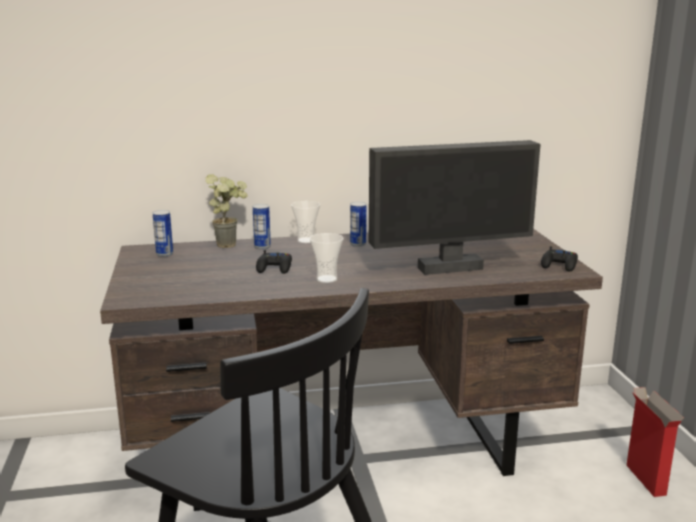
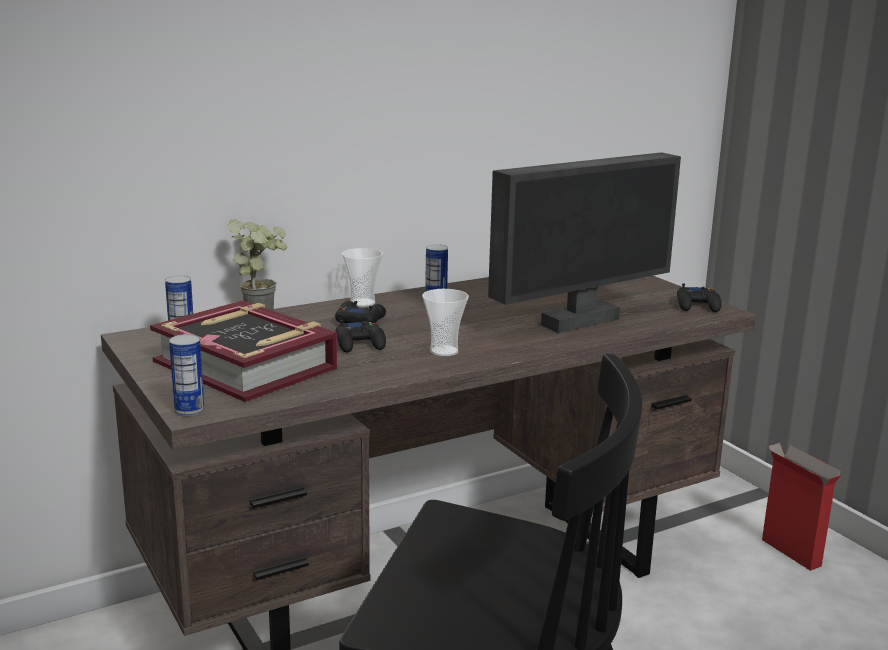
camera: 20 degrees left, 0 degrees up
(187, 274) = (246, 365): none -> book
(262, 247) = (312, 317): can -> can (189, 411)
(291, 252) = (360, 320): none -> black game controller

